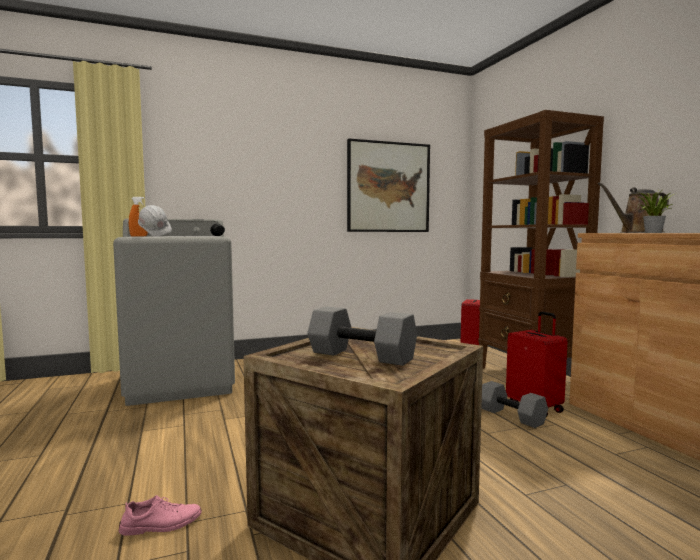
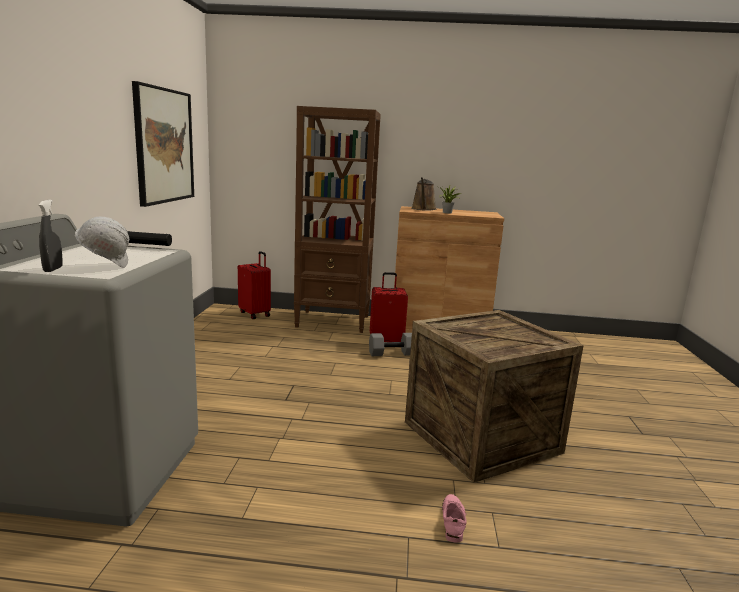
camera: 65 degrees left, 10 degrees up
(138, 236) = (53, 269): orange spray bottle -> grey spray bottle
(363, 355) = (504, 336): grey dumbbell -> none

